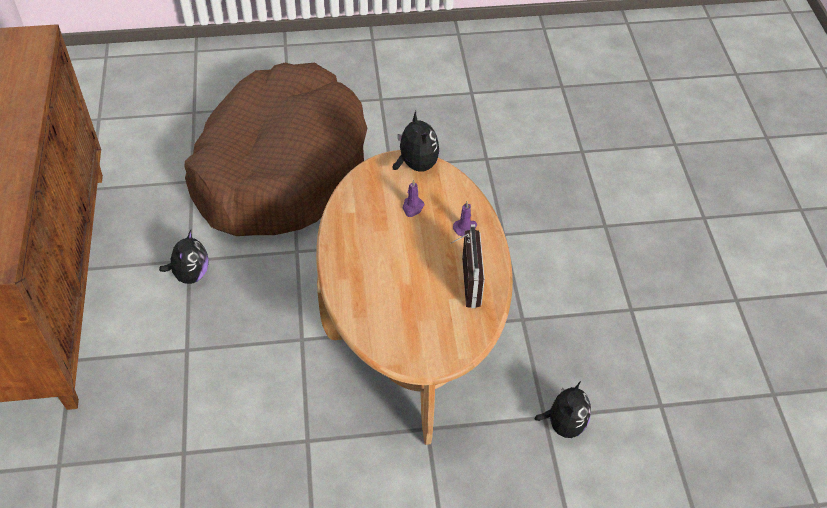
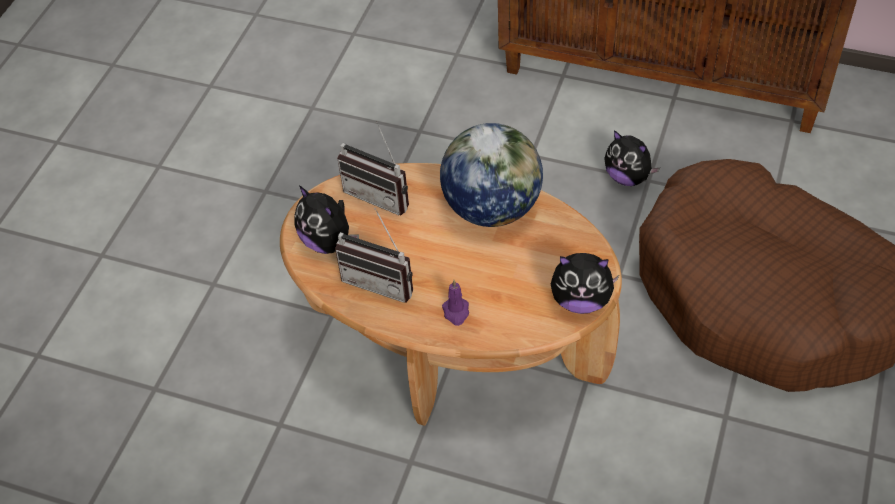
camera: 120 degrees right, 0 degrees up
(356, 240) = (492, 208): none -> globe
(377, 319) = (381, 194): none -> radio
(412, 208) = (513, 273): purple candle -> none
(563, 424) = (261, 439): plush toy -> plush toy (328, 241)

